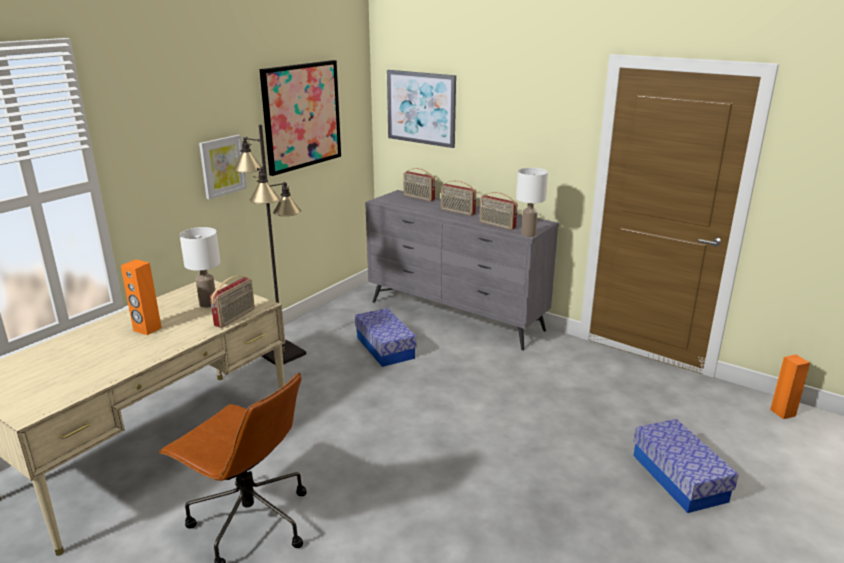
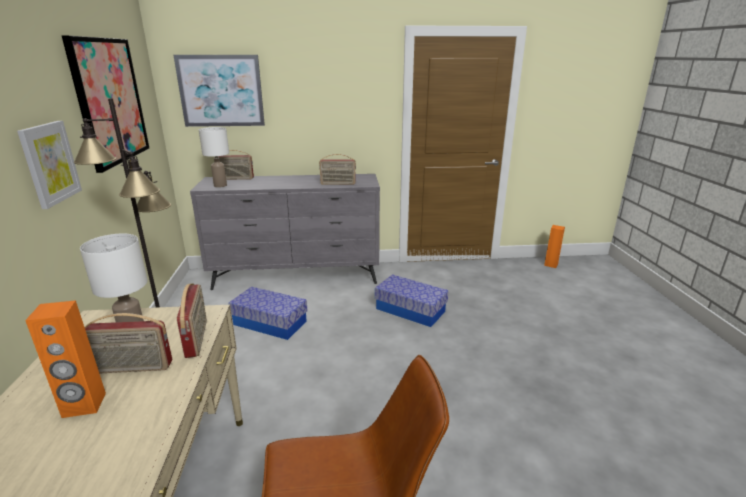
camera: 40 degrees left, 0 degrees up
(457, 212) = (289, 182): radio -> radio (133, 368)
(528, 234) = (371, 184): white table lamp -> white table lamp (220, 185)
(679, 478) = (565, 324): storage box -> storage box (410, 310)

